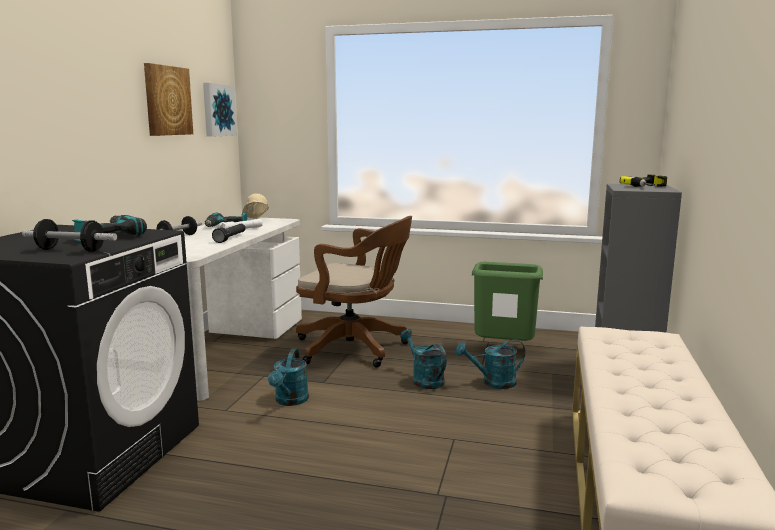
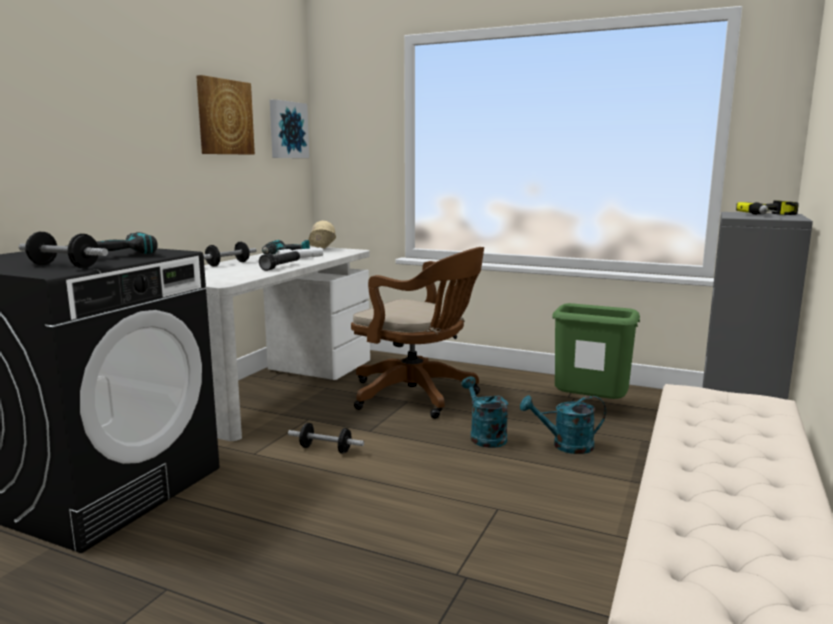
camera: 10 degrees right, 0 degrees up
(290, 401) = (325, 449): turquoise watering can -> dumbbell

